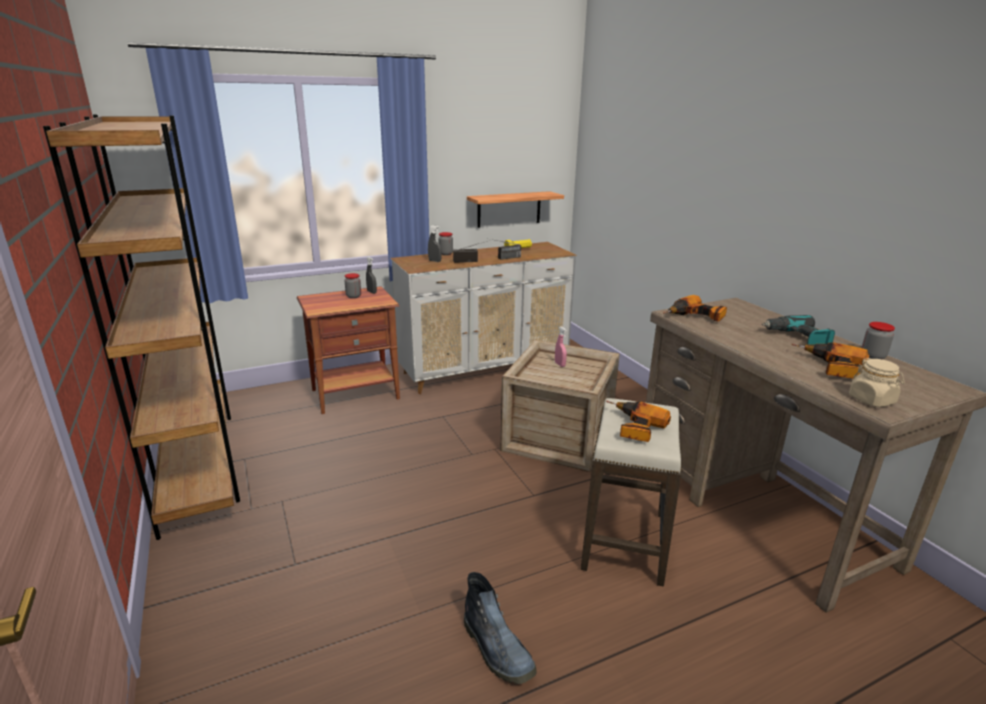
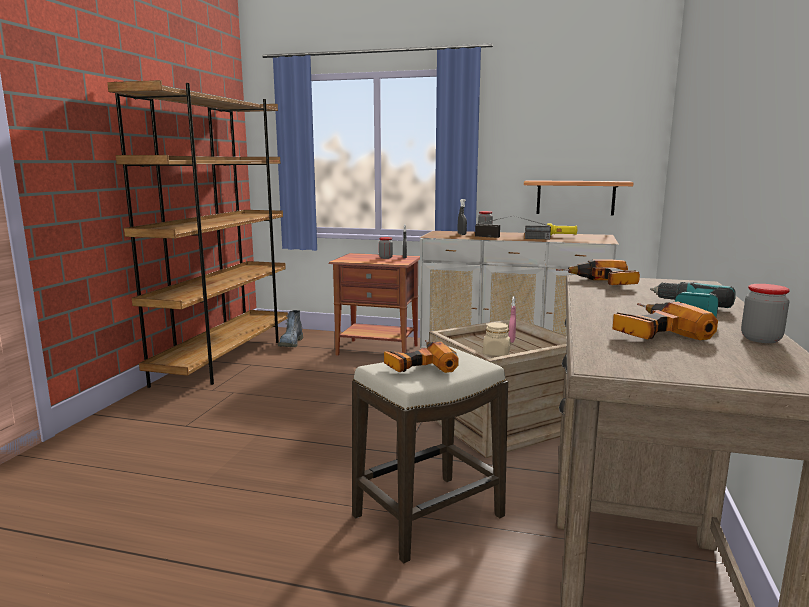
camera: 40 degrees right, 10 degrees down
(498, 650) = (209, 529): boot -> boot (291, 343)
(871, 400) = (617, 357): beige jar -> beige jar (496, 353)

